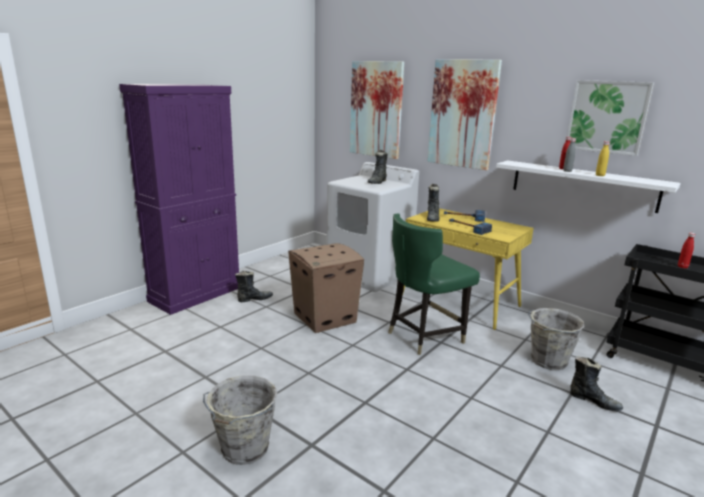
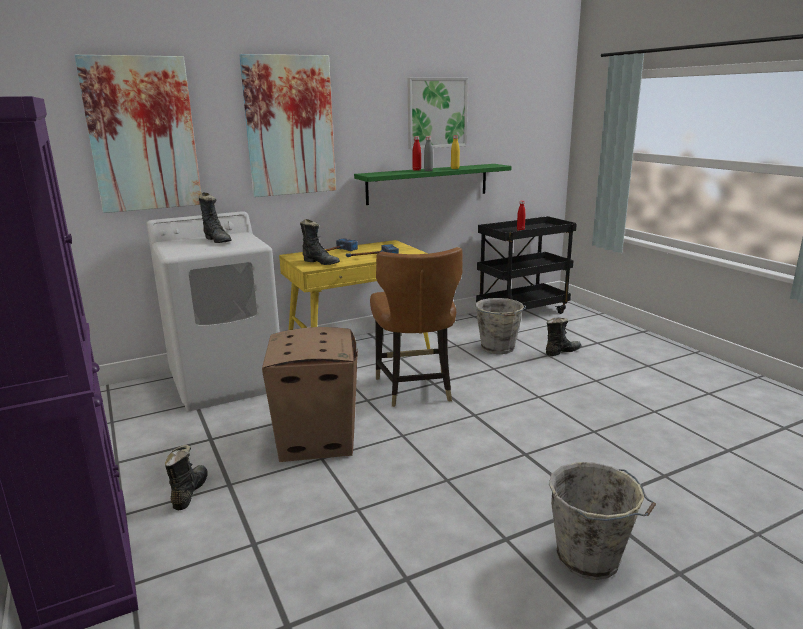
camera: 65 degrees left, 0 degrees up
(424, 336) = (415, 388): green chair -> brown chair
(582, 185) = (428, 183): white shelf -> green shelf

